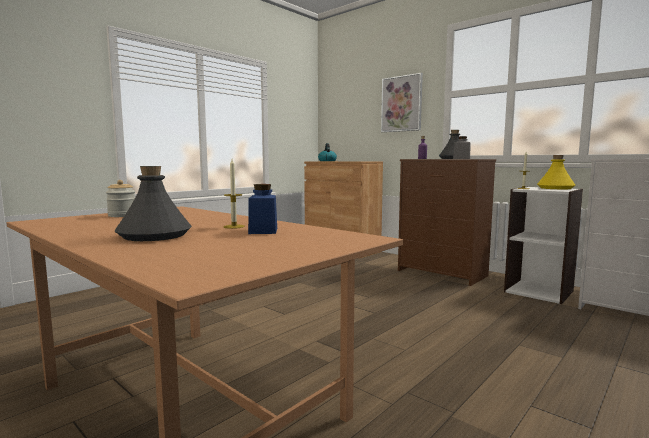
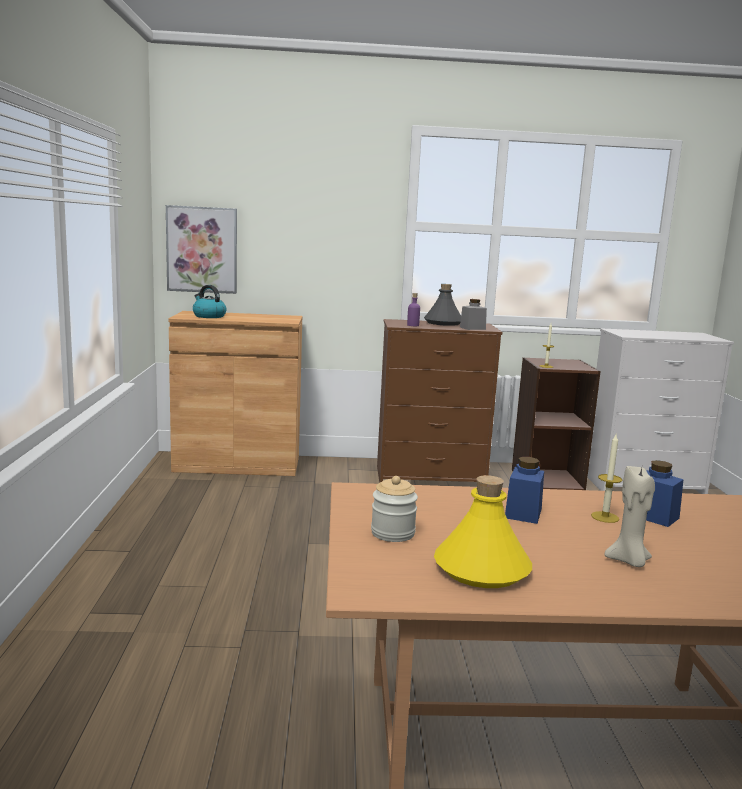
camera: 45 degrees left, 5 degrees up
(155, 235) = (628, 561): grey bottle -> beige candle
(201, 220) = (523, 513): none -> blue jar
(401, 104) = (335, 228): picture -> picture (202, 249)
(539, 291) = (547, 480): white bookcase -> brown bookcase
(555, 188) = (562, 361): yellow bottle -> yellow bottle (481, 569)

